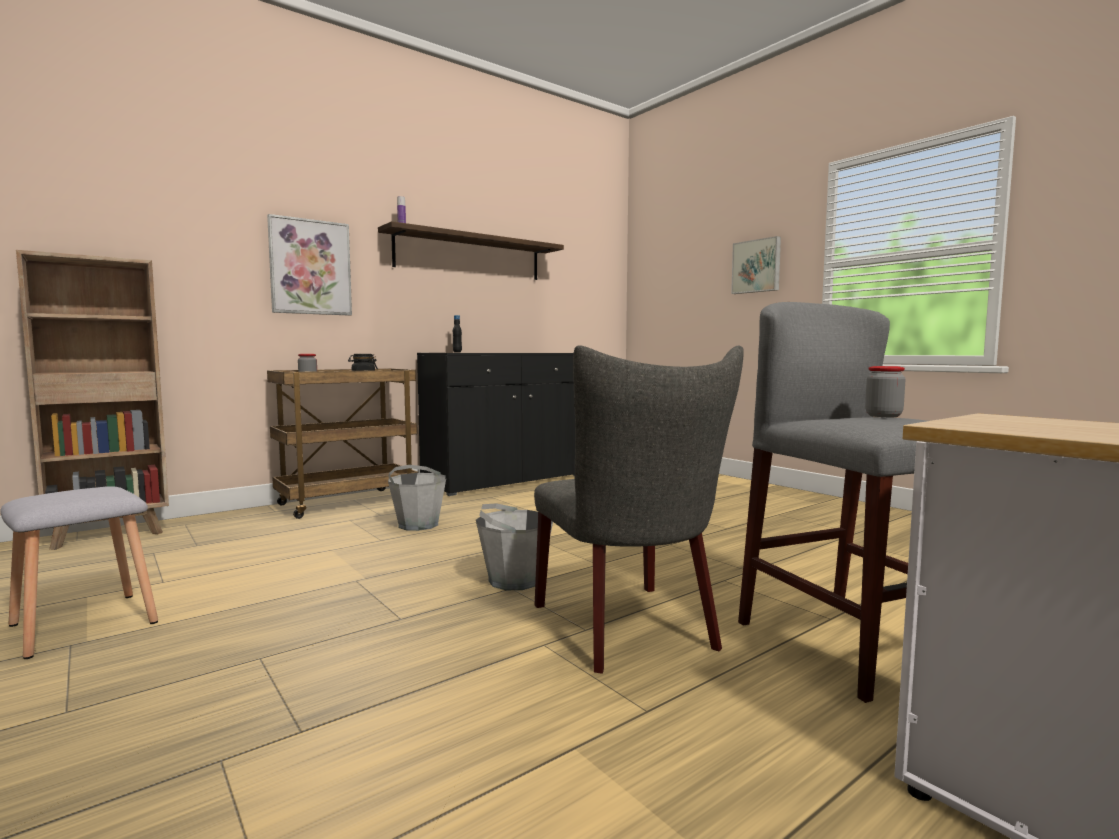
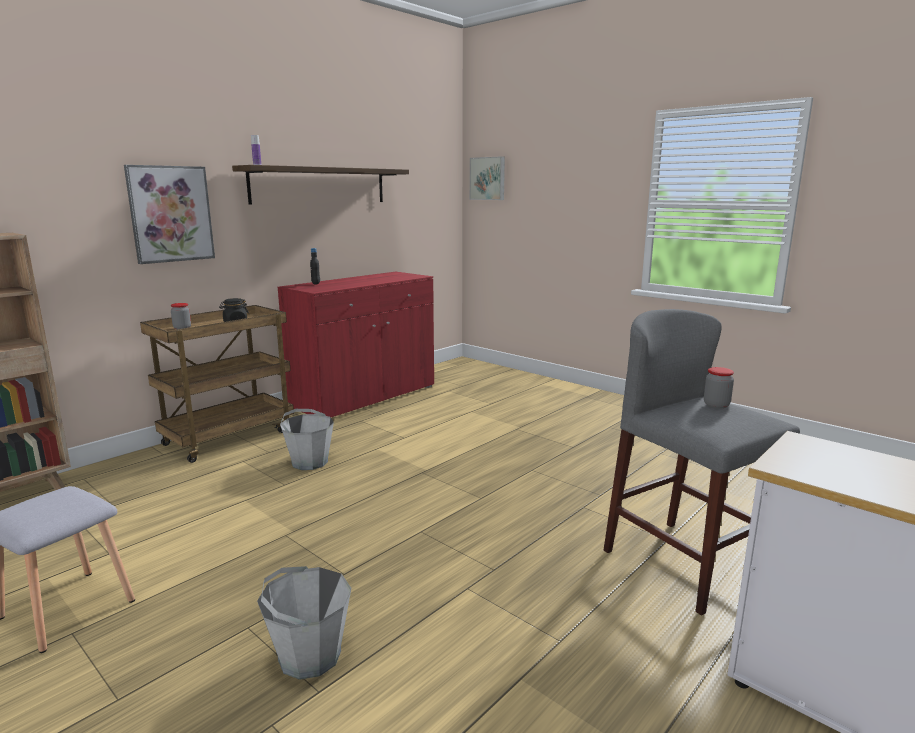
camera: 10 degrees left, 10 degrees up
(505, 480) = (365, 397): black cabinet -> red cabinet
(514, 580) = (420, 522): grey bucket -> grey bucket (309, 655)
(630, 630) = (527, 567): grey chair -> none
(757, 266) = (588, 196): picture -> picture (488, 178)

